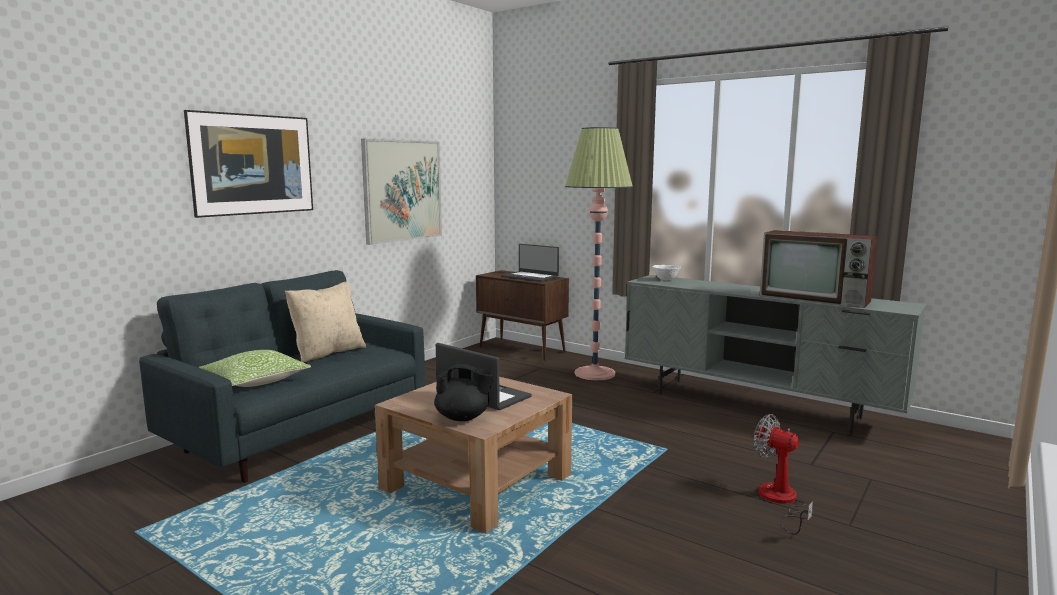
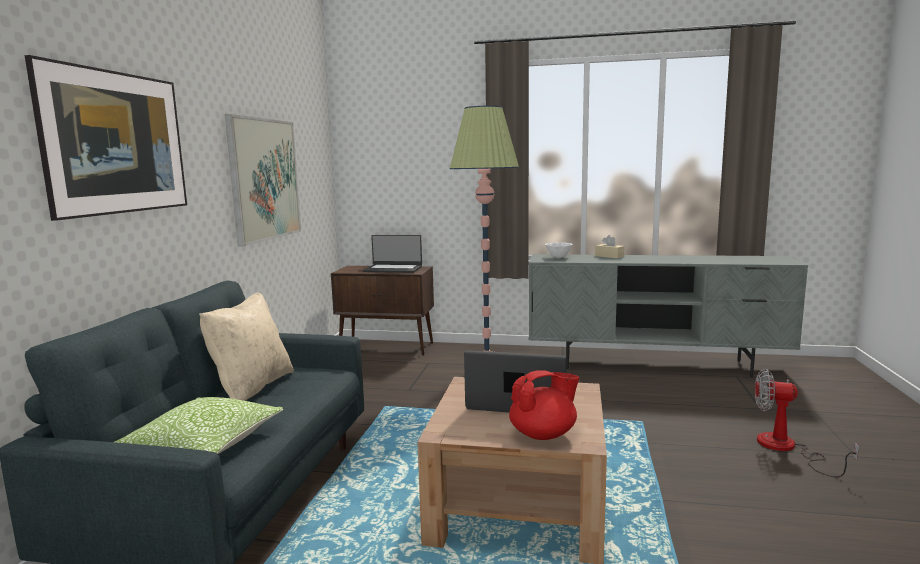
camera: 25 degrees left, 0 degrees up
(463, 418) = (544, 434): black teapot -> red teapot
(718, 284) = (609, 256): none -> beige tissue box
(816, 299) = (711, 260): television -> none

